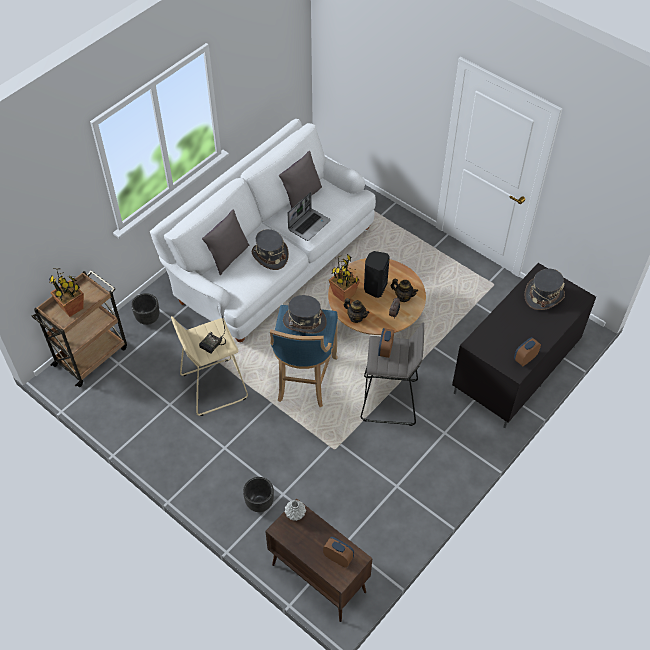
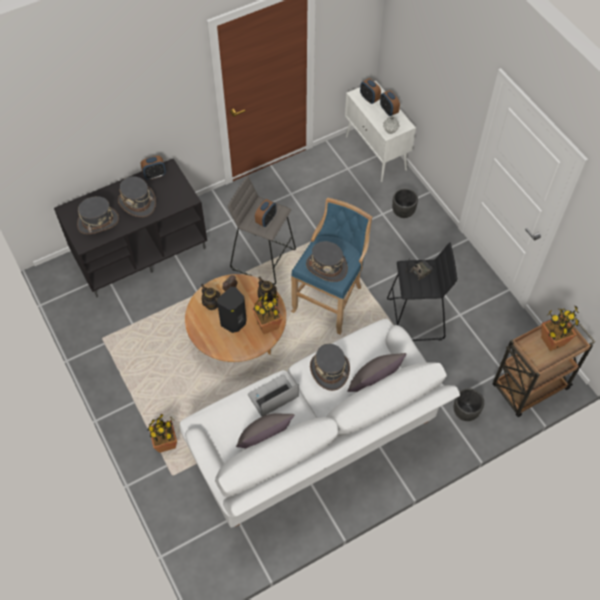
camera: 160 degrees left, 5 degrees up
(213, 386) = (415, 319): beige stool -> black stool
(307, 546) = (388, 110): none -> alarm clock
(317, 578) = (376, 154): brown cabinet -> white cabinet
(390, 228) = (165, 443): none -> potted plant
(521, 325) = (137, 202): none -> grey hat

